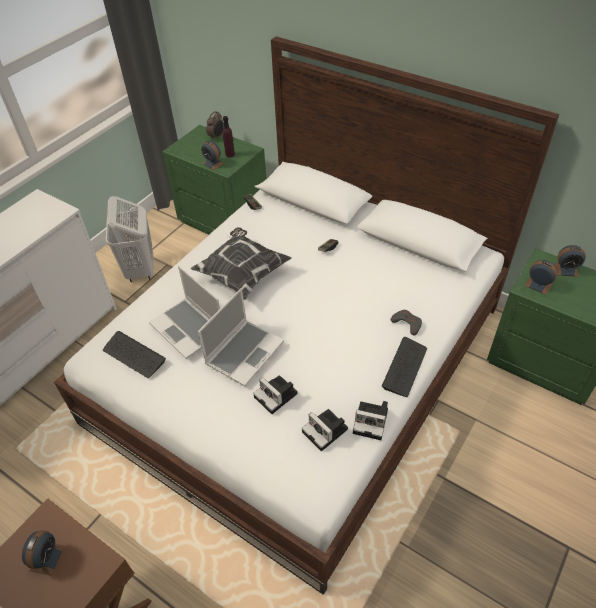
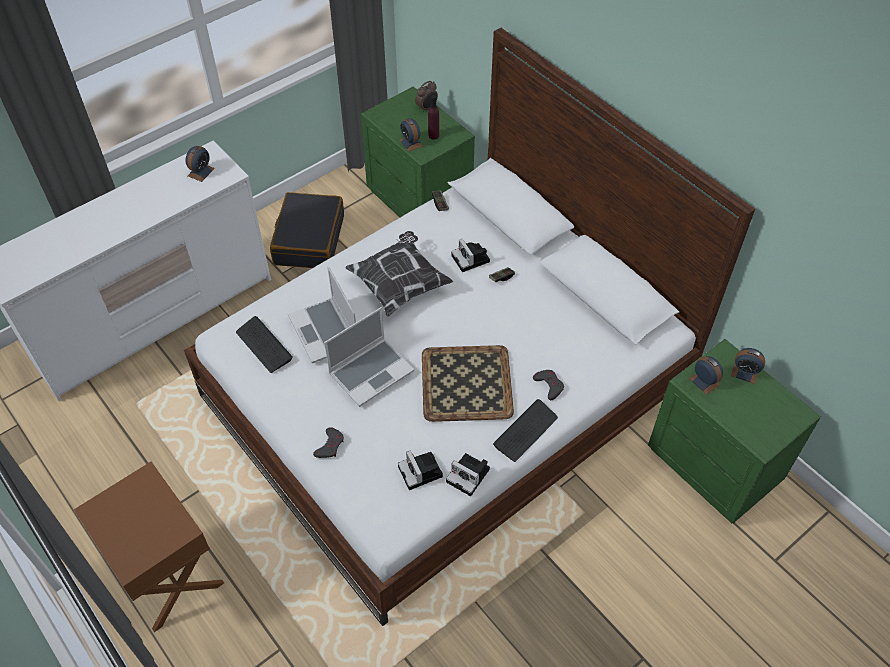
camera: 15 degrees right, 5 degrees up
(47, 558) = (138, 512): alarm clock -> alarm clock (201, 172)
(140, 270) = (309, 240): white laundry basket -> black suitcase
(229, 430) = (330, 445): none -> grey game controller
(277, 396) = (387, 425): camera -> camera (471, 259)
(334, 340) = (465, 382): none -> tray

